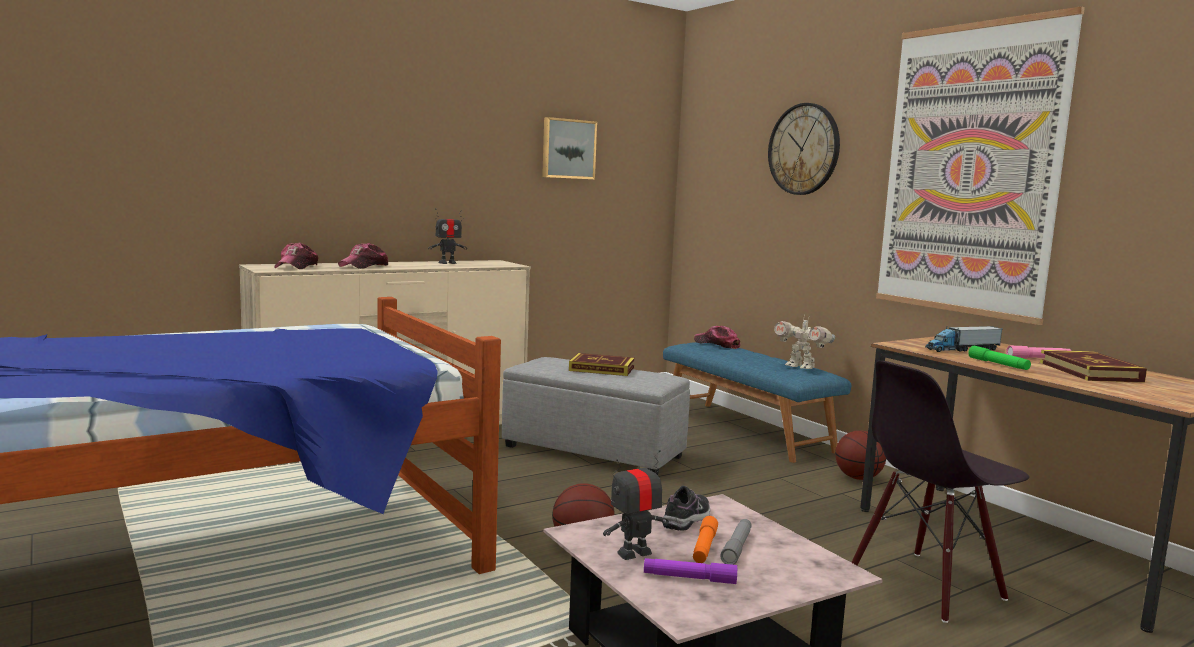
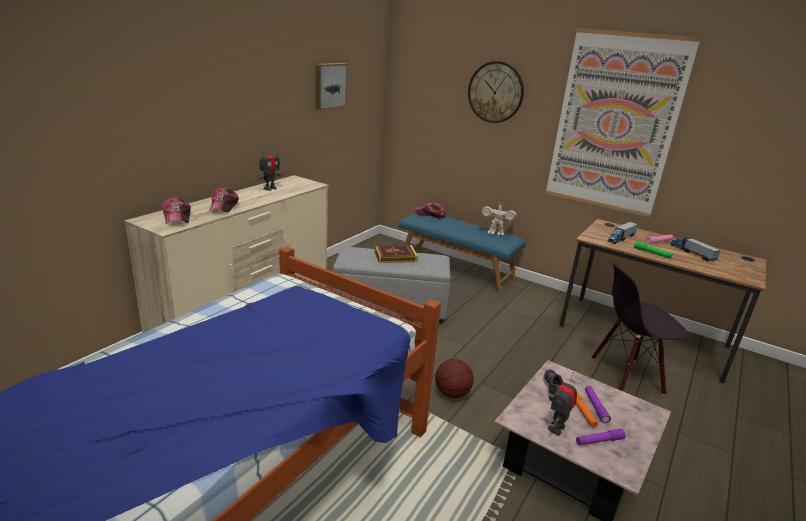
camera: 25 degrees left, 15 degrees up
(737, 547) = (595, 407): grey flashlight -> purple flashlight
(858, 478) = (539, 299): basketball -> none
(927, 584) = (626, 376): black chair -> black chair turned 45 degrees clockwise
(1089, 372) = (691, 253): book -> toy truck

